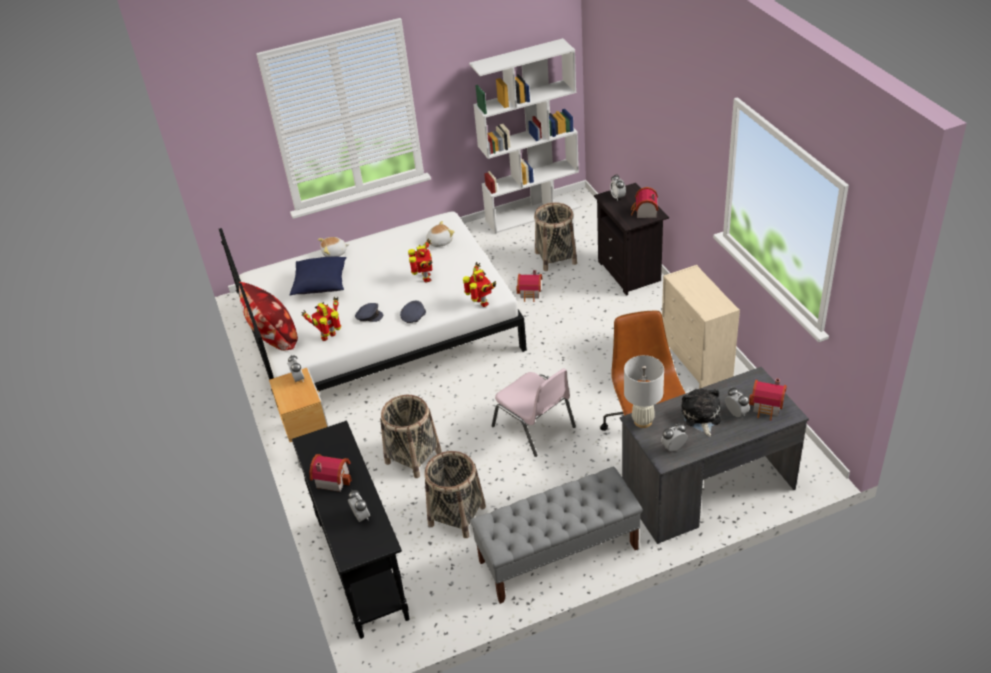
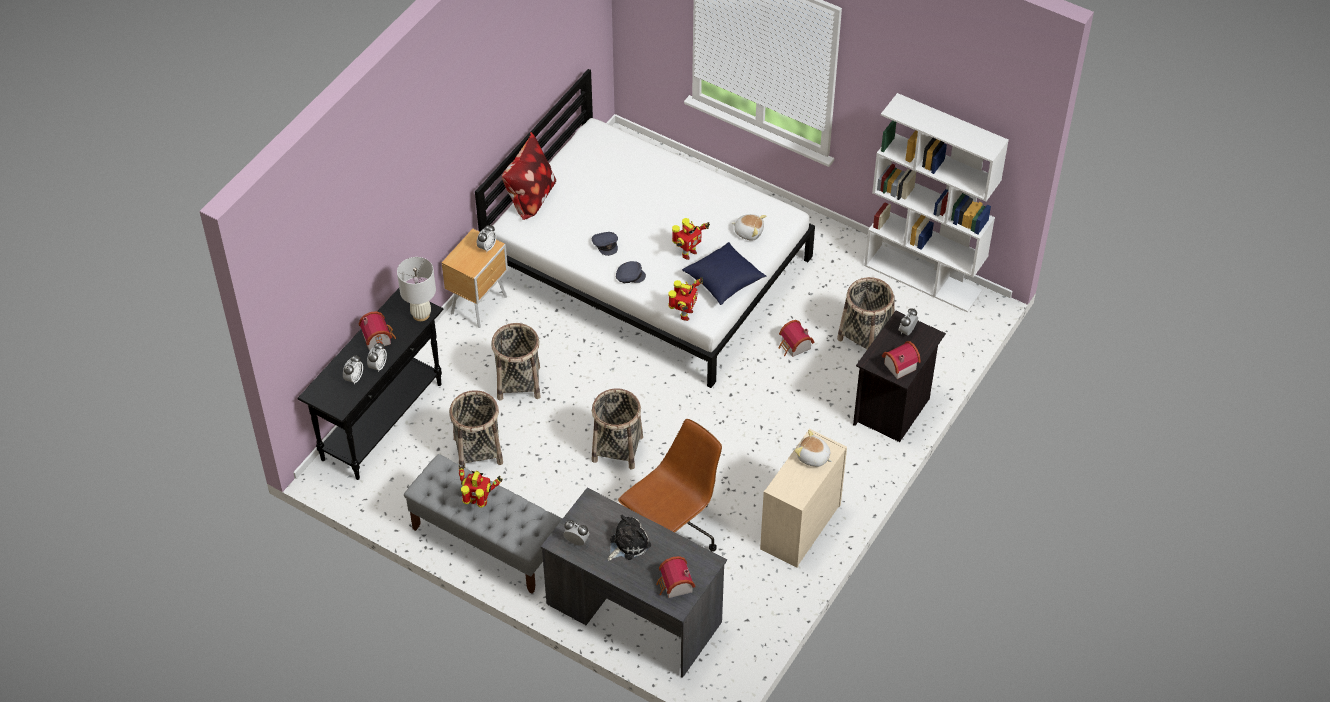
camera: 50 degrees right, 10 degrees up
(321, 285) = (619, 184): blue pillow -> blue pillow (724, 282)
(329, 337) = (559, 234): toy robot -> toy robot (479, 503)
(335, 253) = (670, 166): plush toy -> plush toy (813, 457)
(535, 427) = (617, 448): pink chair -> basket
(643, 421) = (593, 505): white table lamp -> white table lamp (421, 314)
(736, 413) = (650, 567): alarm clock -> alarm clock (378, 366)

